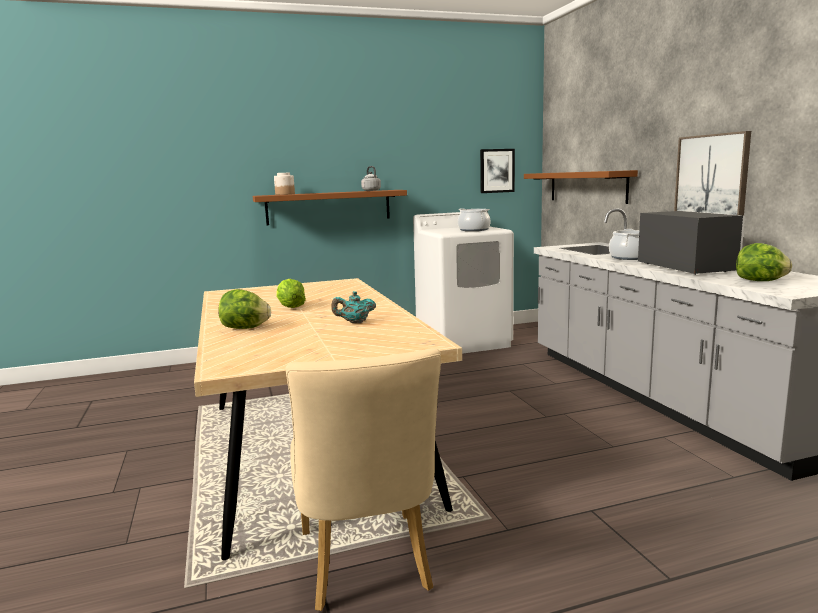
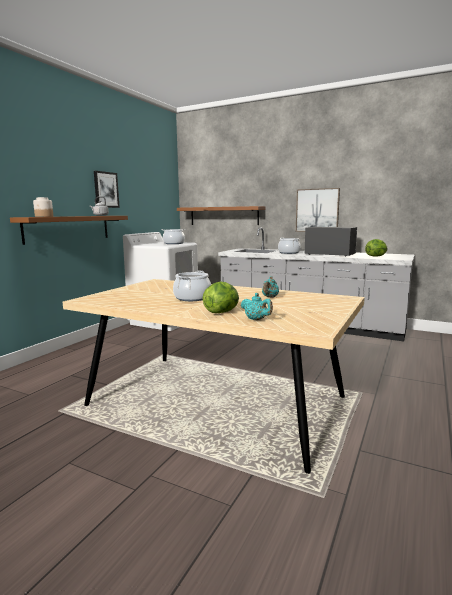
camera: 45 degrees left, 0 degrees up
(232, 343) = (256, 319): none -> turquoise teapot
(290, 307) = (192, 298): lettuce -> cooking pot
(366, 567) = (369, 435): beige chair -> none
(496, 171) = (160, 205): picture -> picture (106, 190)

